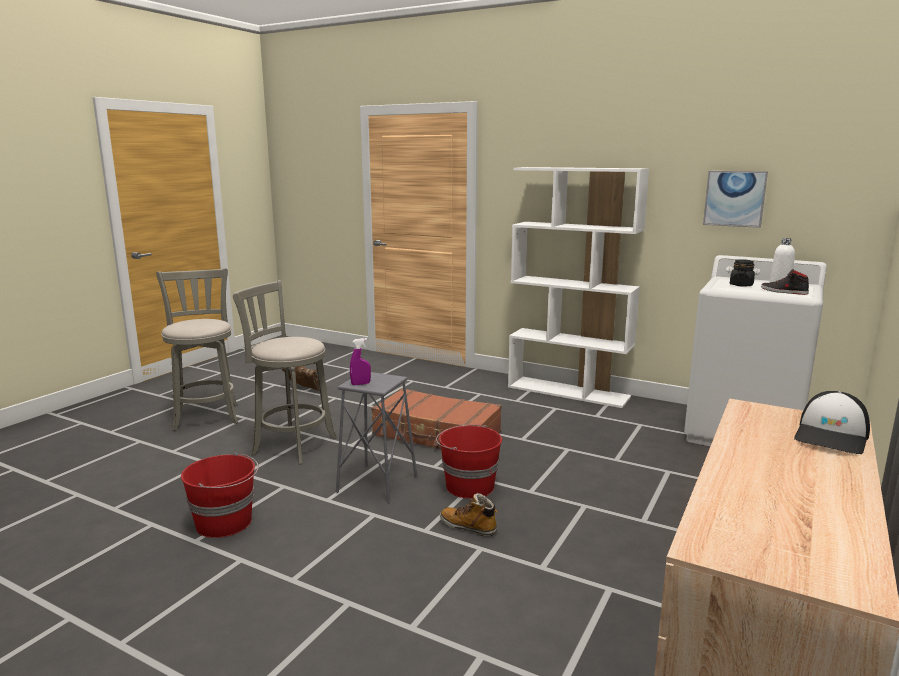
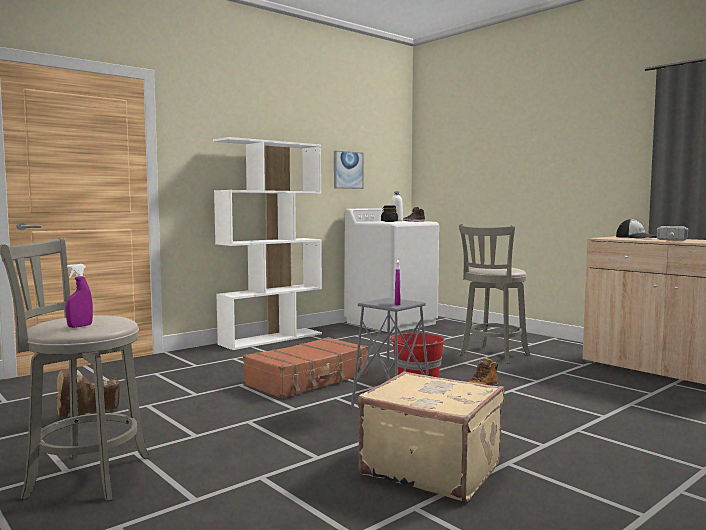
camera: 70 degrees left, 10 degrees down
(176, 326) = (80, 326): none -> purple spray bottle
(225, 522) = (431, 468): red bucket -> beige suitcase
(291, 445) = (262, 432): grey stool -> grey stool (492, 355)
(750, 462) = (671, 240): none -> hammer

